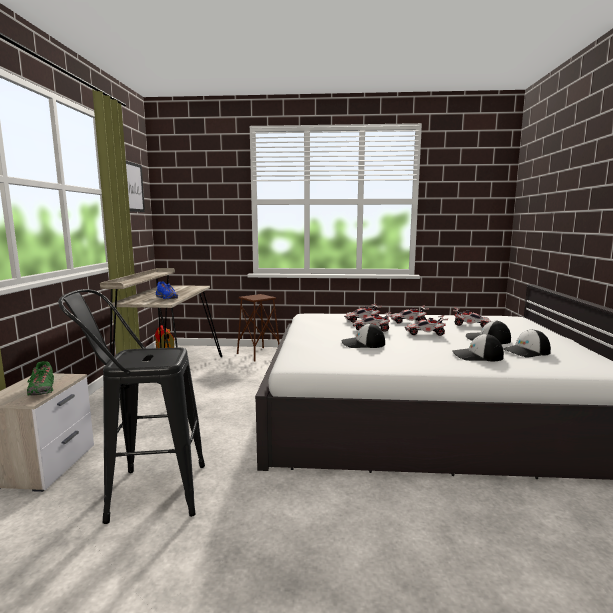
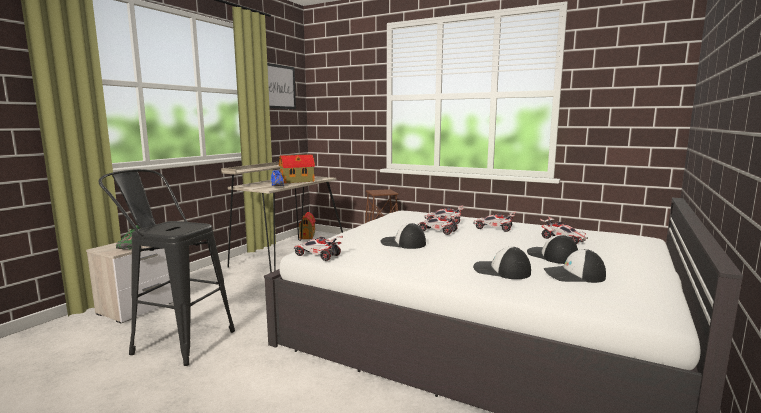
camera: 25 degrees right, 0 degrees up
(179, 292) = (298, 181): none -> toy house
(425, 333) = (488, 242): toy car -> toy car (317, 256)

